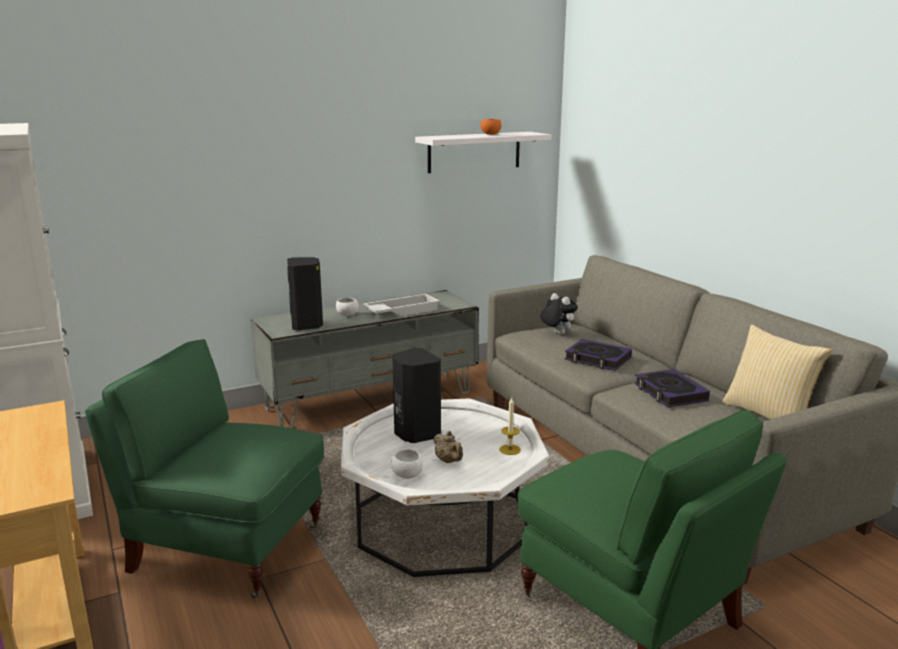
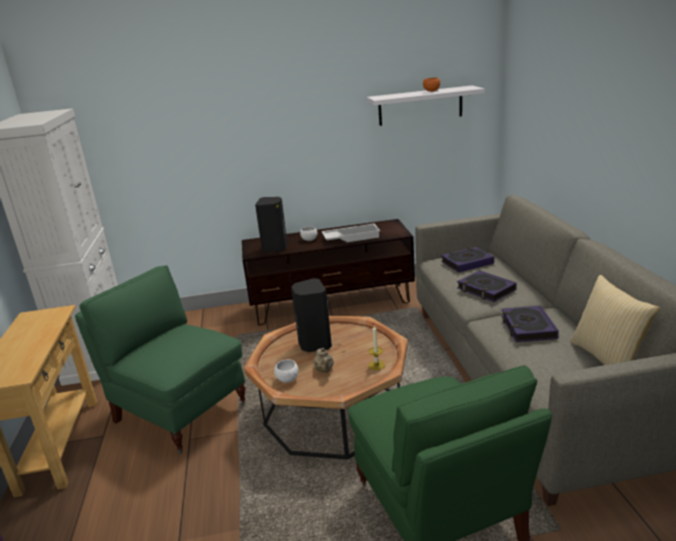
camera: 20 degrees right, 5 degrees up
(371, 400) = (332, 303): grey tv stand -> brown tv stand
(442, 523) = (333, 413): white coffee table -> brown coffee table
(557, 334) = (467, 263): plush toy -> book

